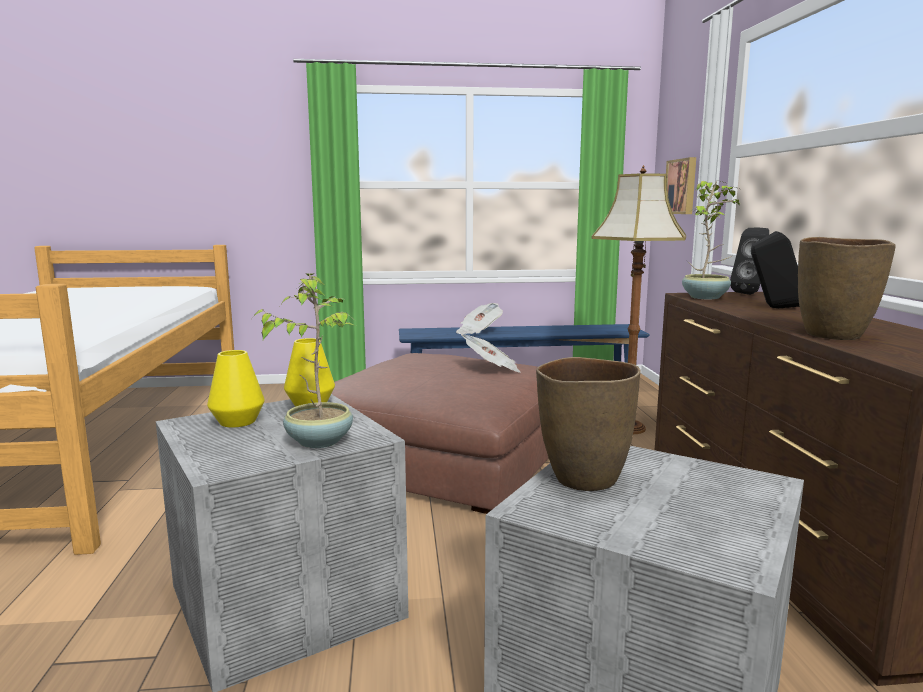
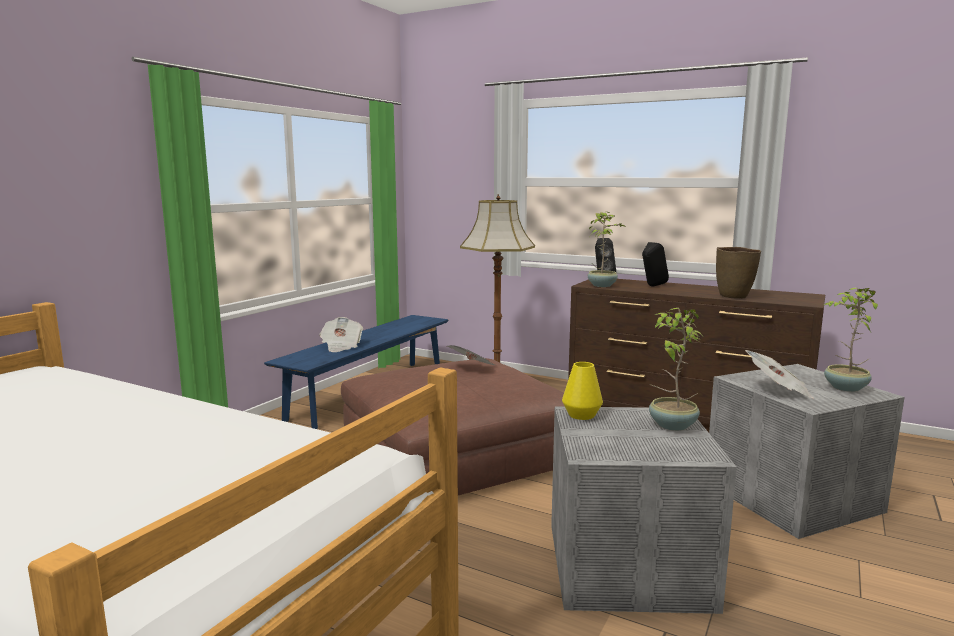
camera: 55 degrees left, 0 degrees up
(238, 421) = (603, 439): yellow vase -> none
(583, 479) = (778, 390): brown vase -> newspaper
(682, 186) = (453, 202): picture -> none
(711, 529) = (844, 388): none -> potted plant

